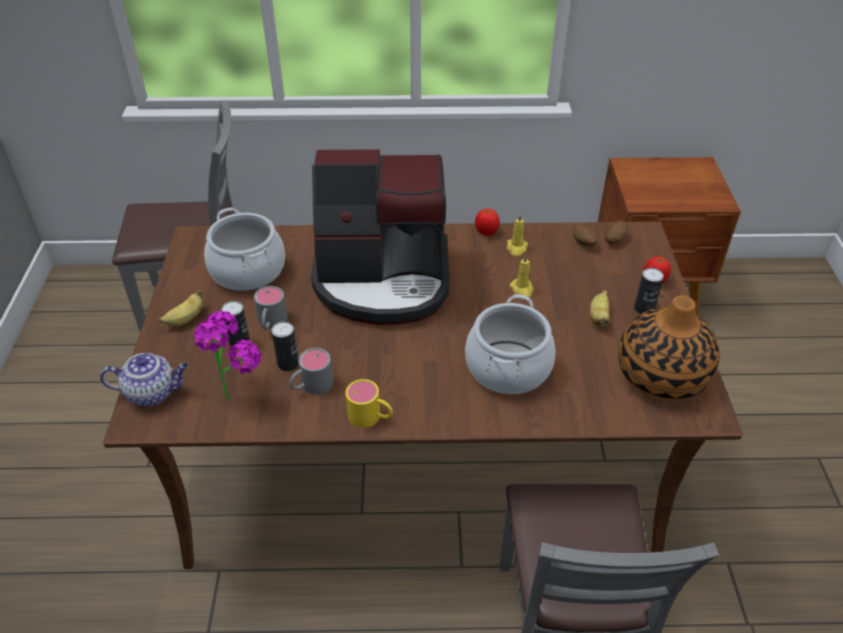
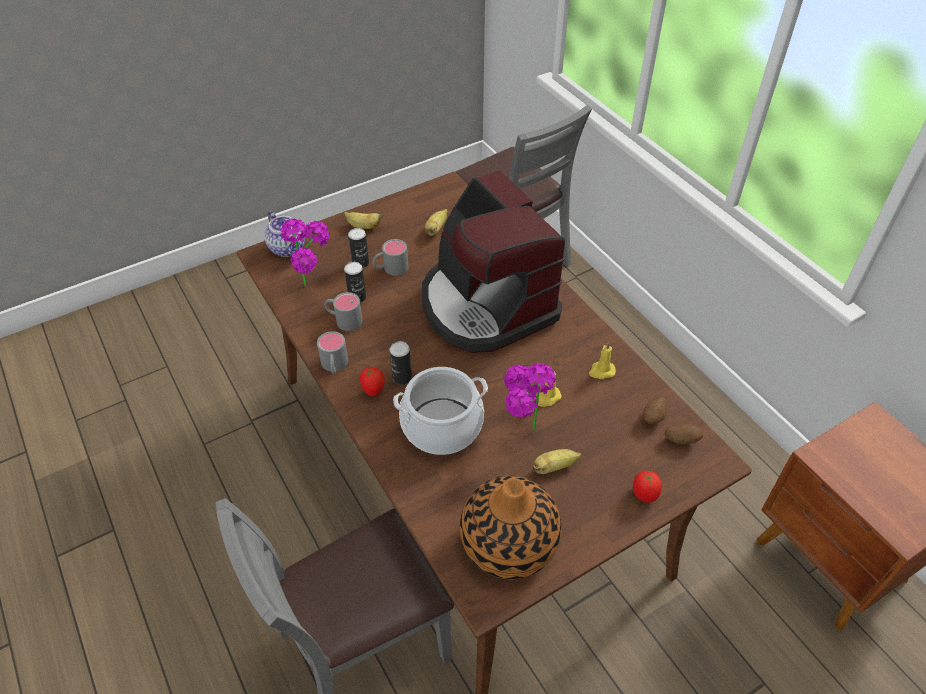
camera: 60 degrees right, 5 degrees up
(248, 270) = (436, 229): cooking pot -> banana
(371, 417) = (334, 366): yellow mug -> grey mug
(486, 232) = (605, 341): tomato -> tomato (373, 390)
(548, 320) = (522, 431): none -> potted plant
(644, 309) = (595, 499): can -> can (402, 377)

